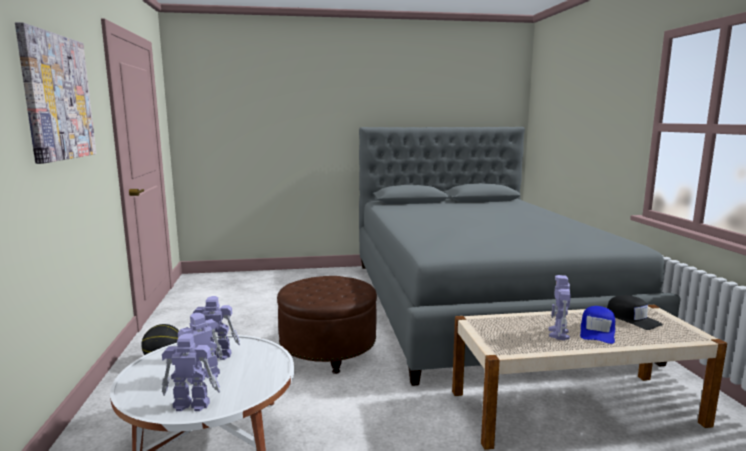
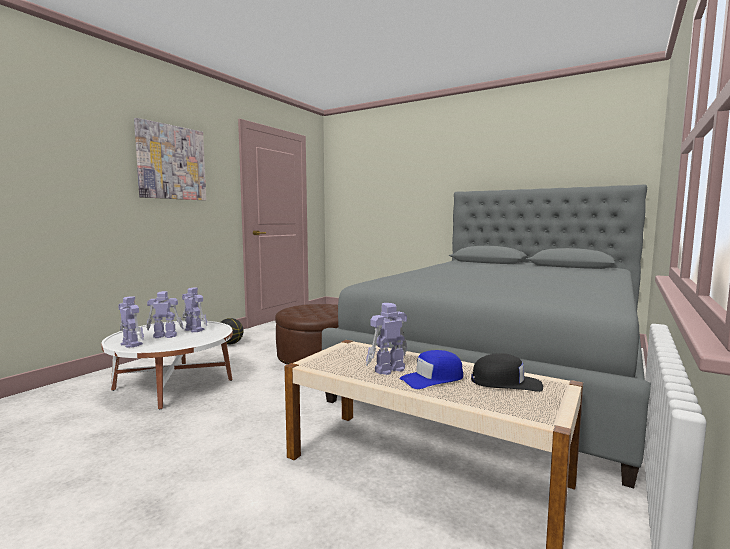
camera: 40 degrees right, 5 degrees down
(632, 319) = (506, 383): black cap -> black cap turned 90 degrees counterclockwise

